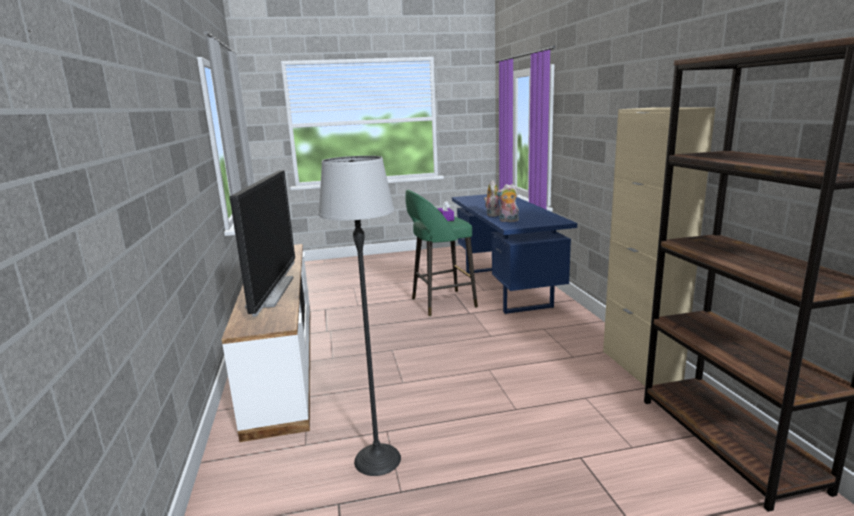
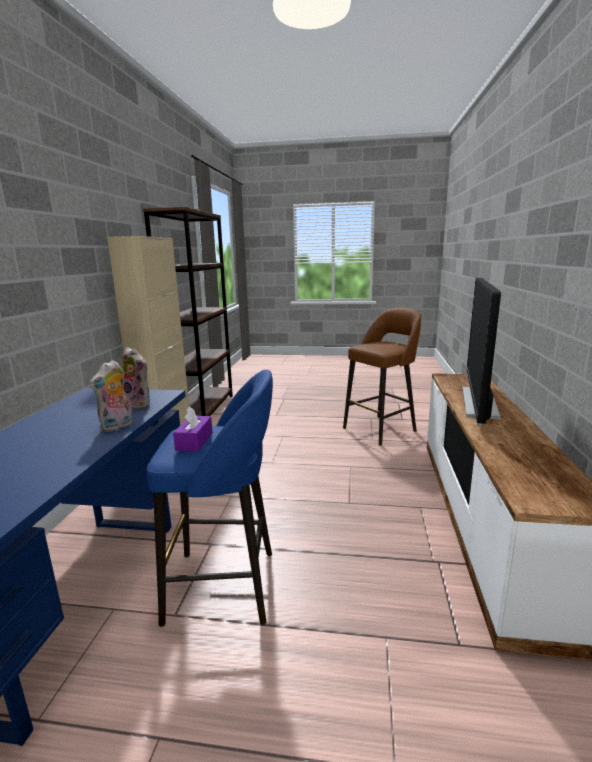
camera: 160 degrees left, 0 degrees up
(377, 459) = (381, 429): floor lamp -> brown stool
(441, 303) = (225, 586): green stool -> blue stool

